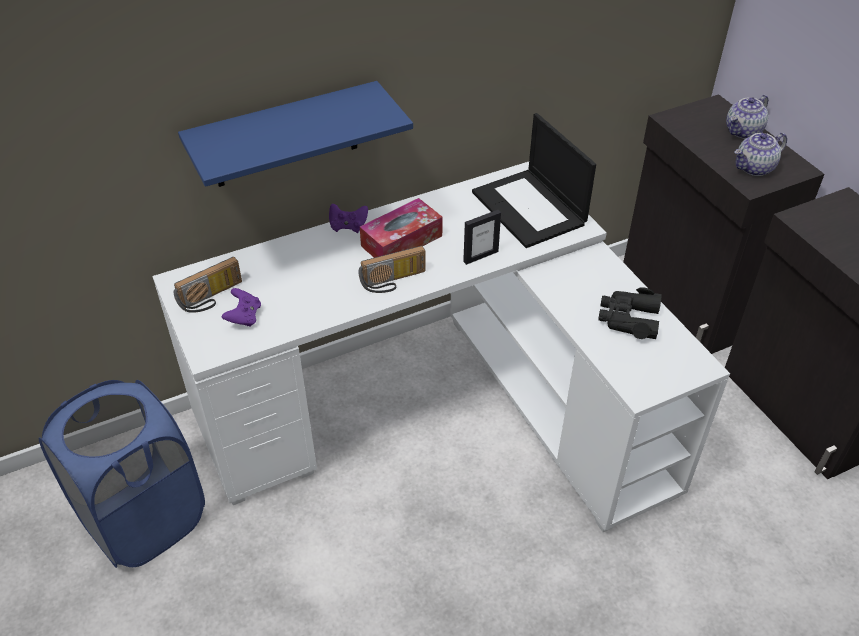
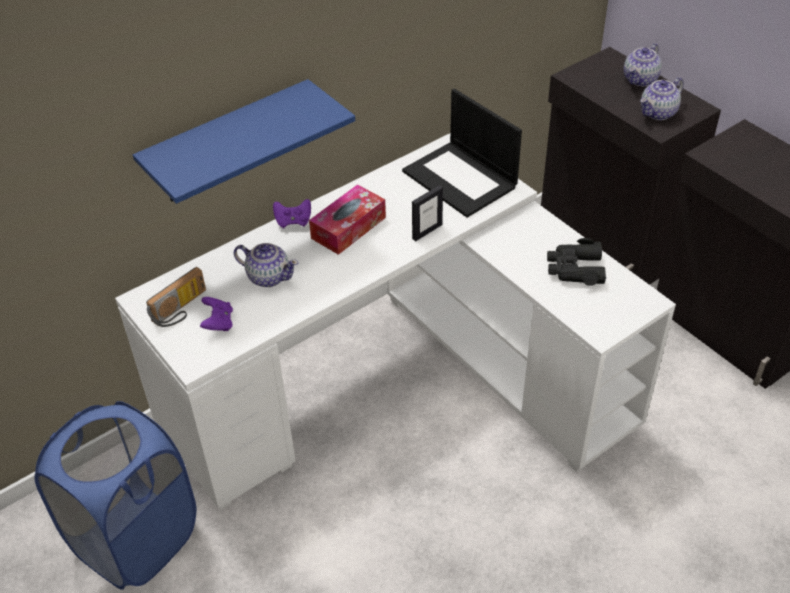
camera: 10 degrees left, 0 degrees up
(307, 278) = (268, 276): none -> teapot
(393, 282) = (352, 268): radio -> none

